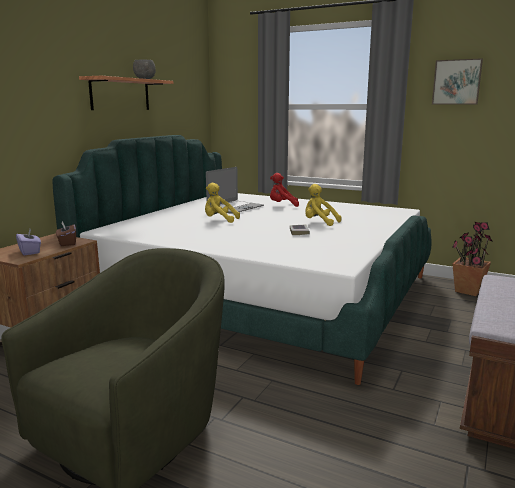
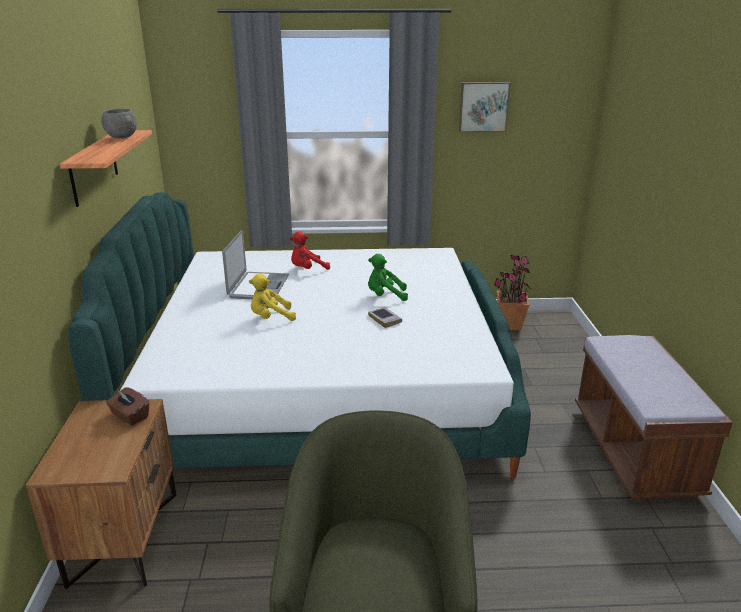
camera: 30 degrees left, 10 degrees up
(30, 251) = (102, 450): purple tissue box -> none
(319, 223) = (385, 296): yellow plush toy -> green plush toy

